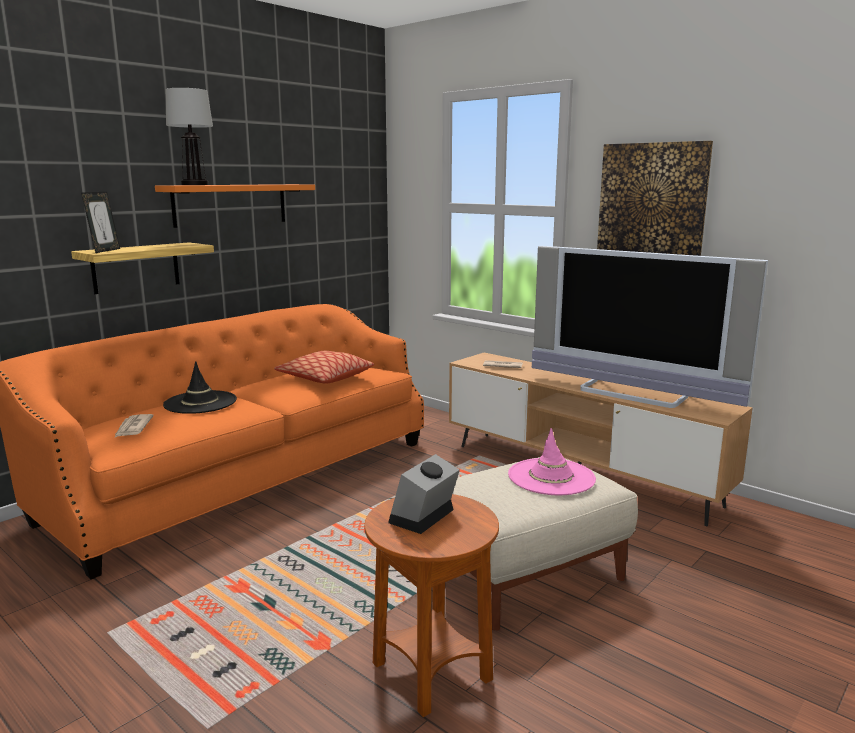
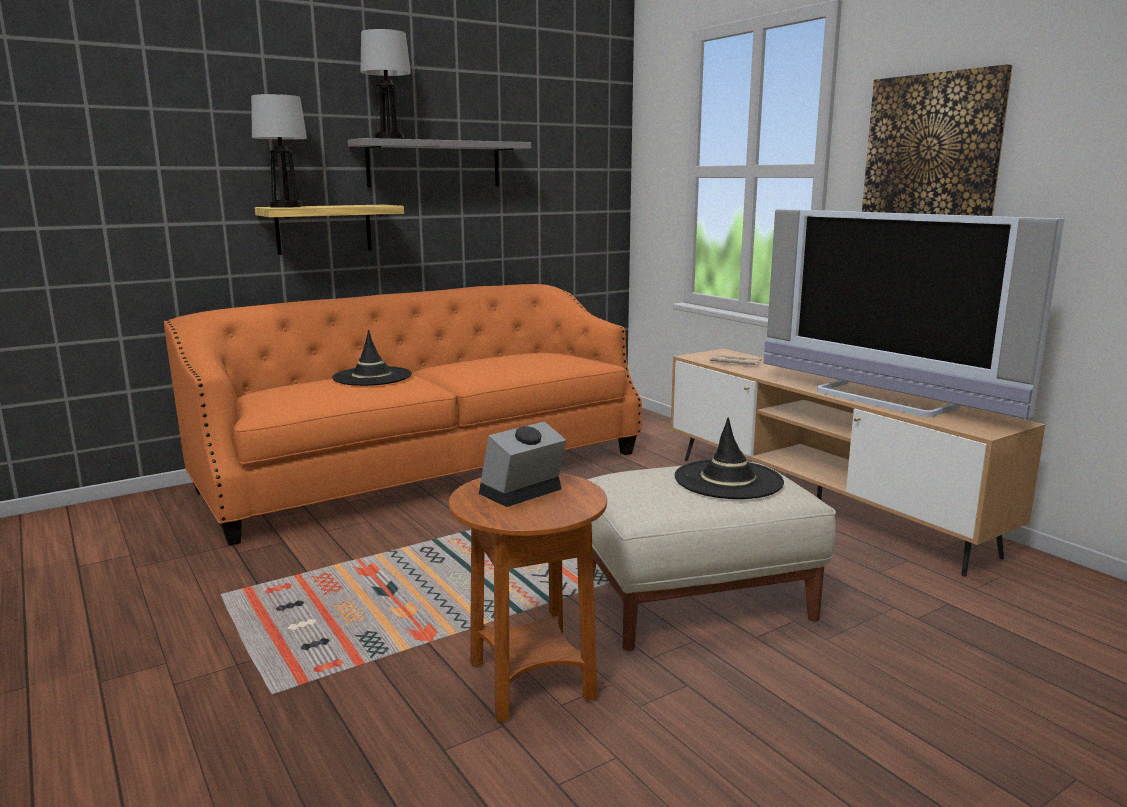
camera: 15 degrees right, 0 degrees up
(105, 250) = (285, 207): picture frame -> table lamp
(133, 428) = (290, 394): newspaper -> none
(231, 204) = (434, 164): orange shelf -> grey shelf
(325, 378) = (520, 363): pillow -> none
(551, 477) = (728, 480): pink hat -> black hat

